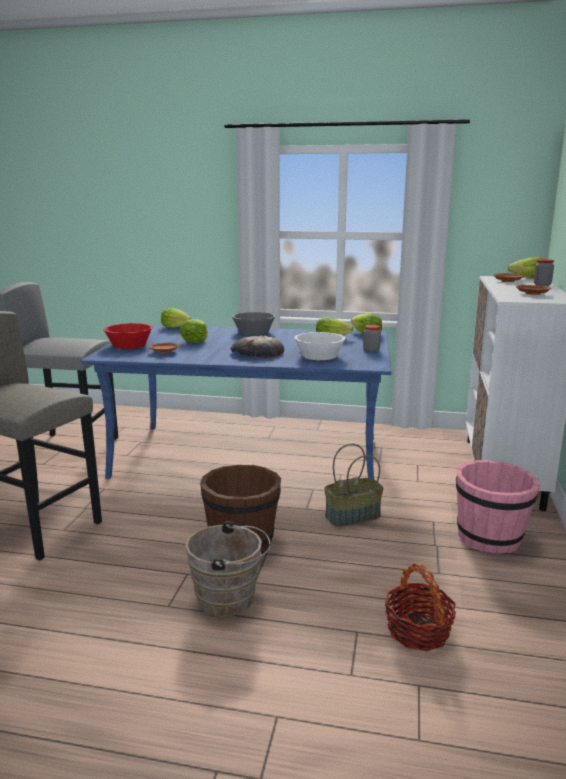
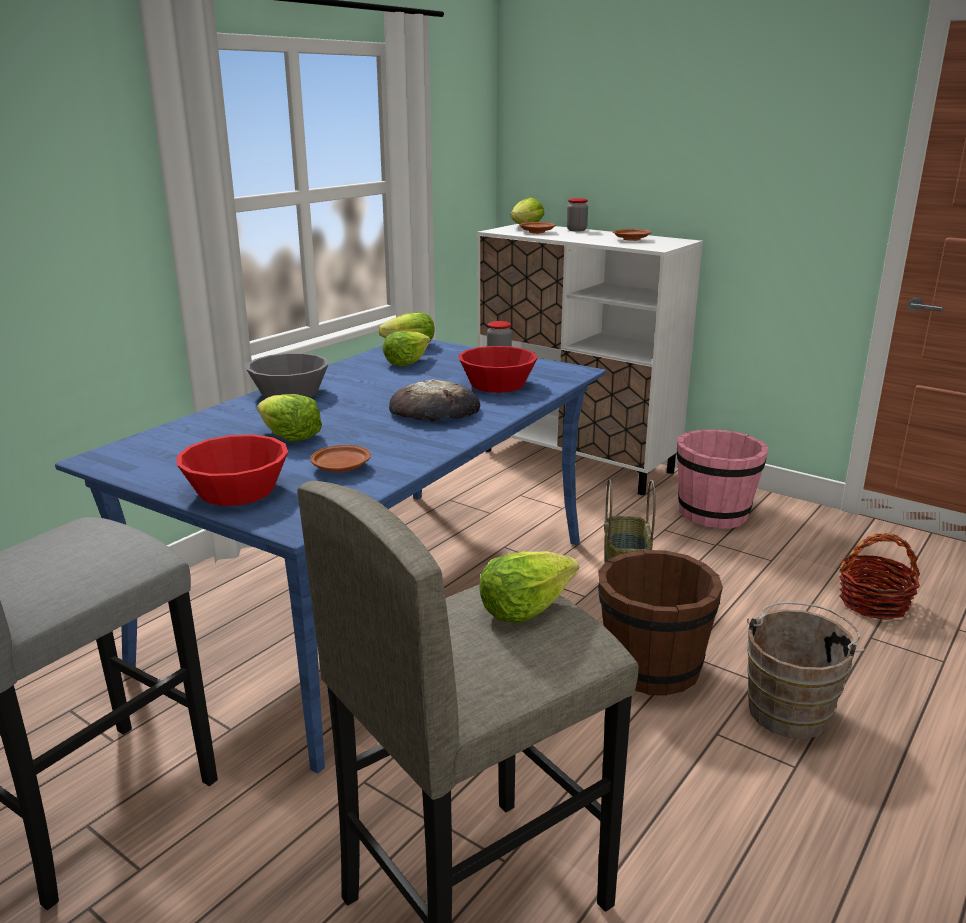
camera: 65 degrees left, 5 degrees up
(176, 327) = (152, 436): lettuce -> lettuce (525, 607)
(319, 356) = (498, 384): white bowl -> red bowl

